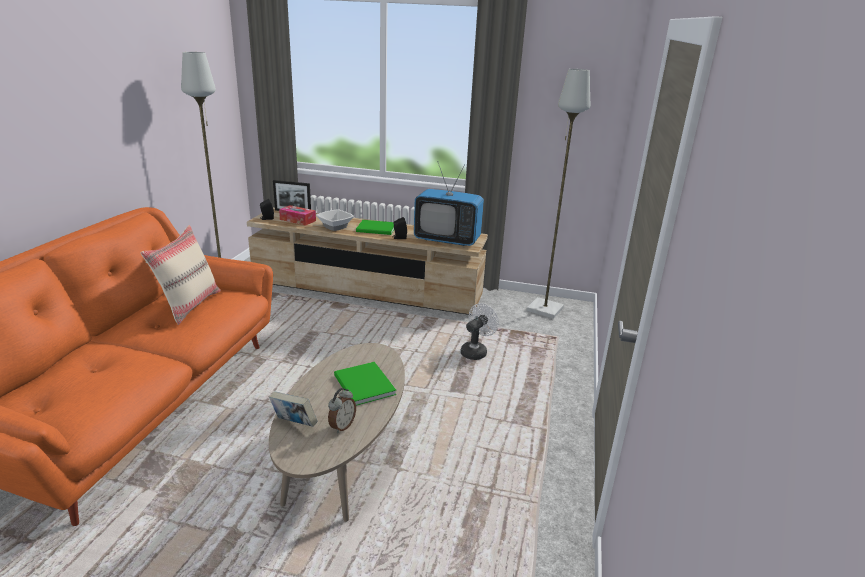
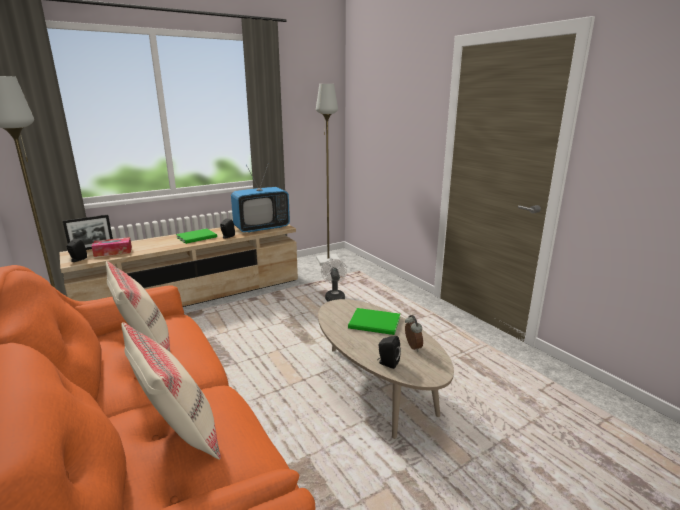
camera: 45 degrees left, 5 degrees down
(91, 373) = (177, 433): none -> beige pillow
(294, 424) = (387, 363): book -> black speaker
(335, 227) = (160, 246): bowl -> none

